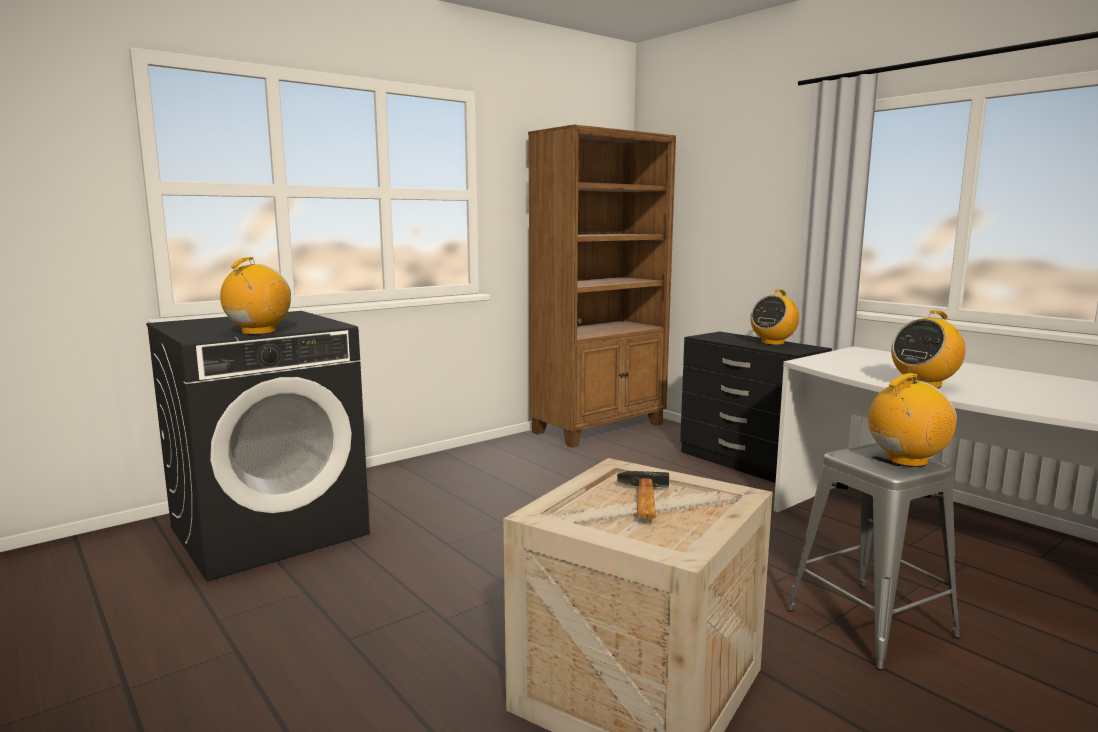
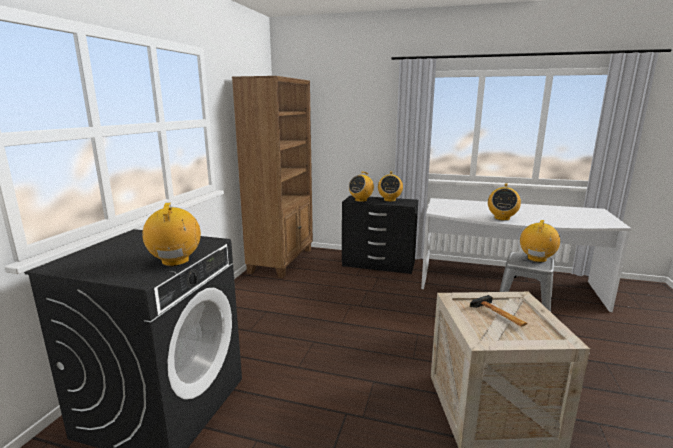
camera: 35 degrees left, 5 degrees up
(721, 338) = (361, 200): none -> radio

